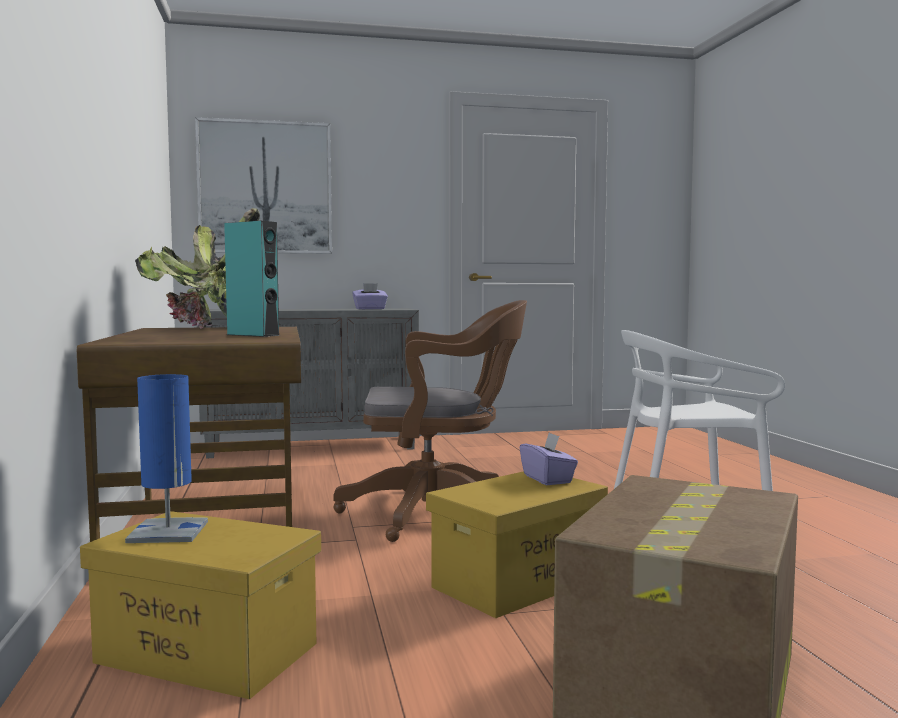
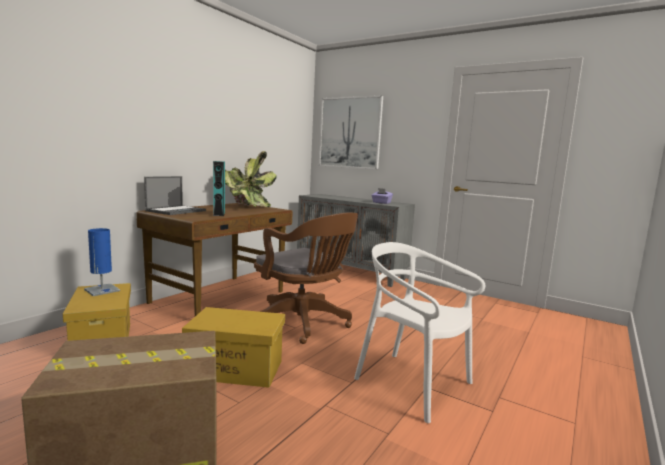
camera: 45 degrees right, 5 degrees up
(152, 339) = (176, 211): none -> laptop
(548, 479) = (265, 321): purple tissue box -> none

